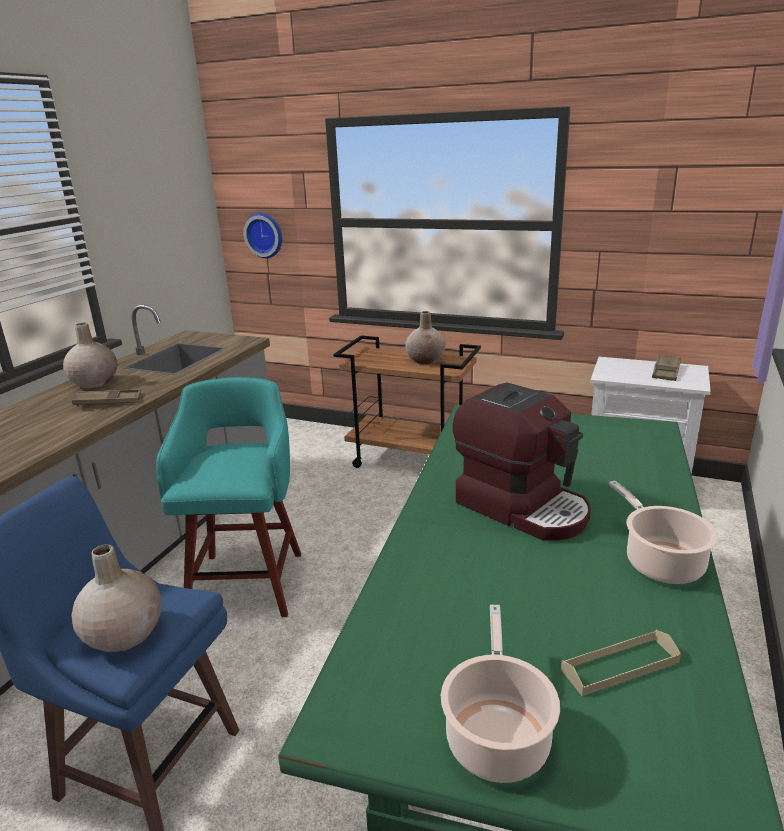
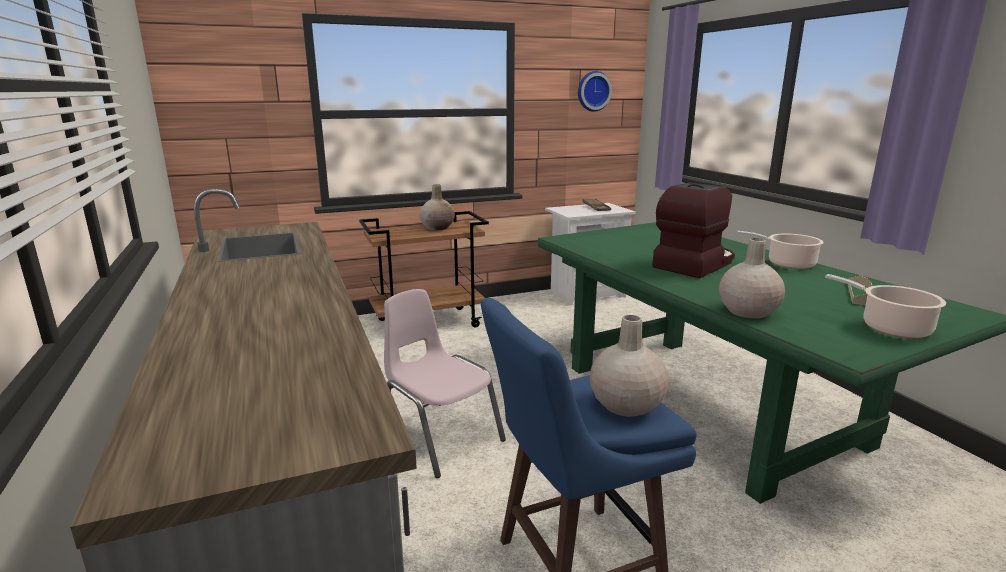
camera: 45 degrees left, 5 degrees down
(95, 383) = (223, 274): beige vase -> beige vase (747, 312)
(108, 402) = (293, 279): brown tray -> none
(247, 581) = (440, 436): turquoise stool -> pink chair
(265, 235) = (227, 131): wall clock -> wall clock (593, 91)
(523, 507) = (693, 264): coffee machine -> coffee machine turned 45 degrees counterclockwise

